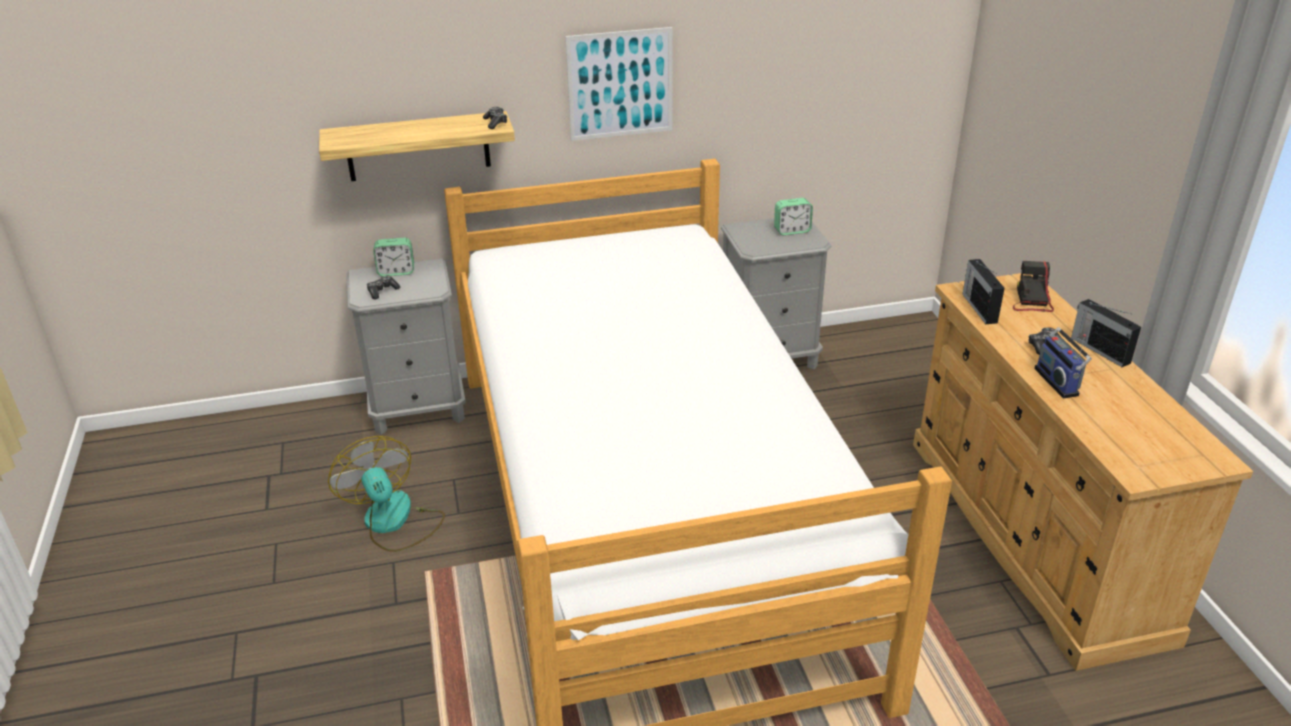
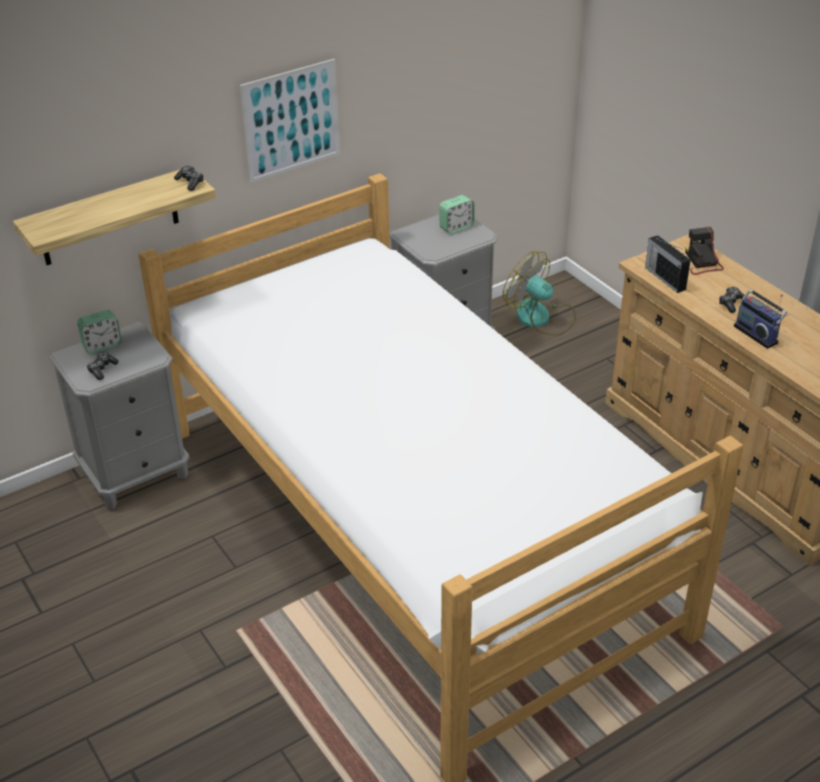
camera: 20 degrees left, 5 degrees up
(394, 522) = (178, 592): fan -> fan (540, 318)
(1099, 350) = (774, 298): radio -> none

